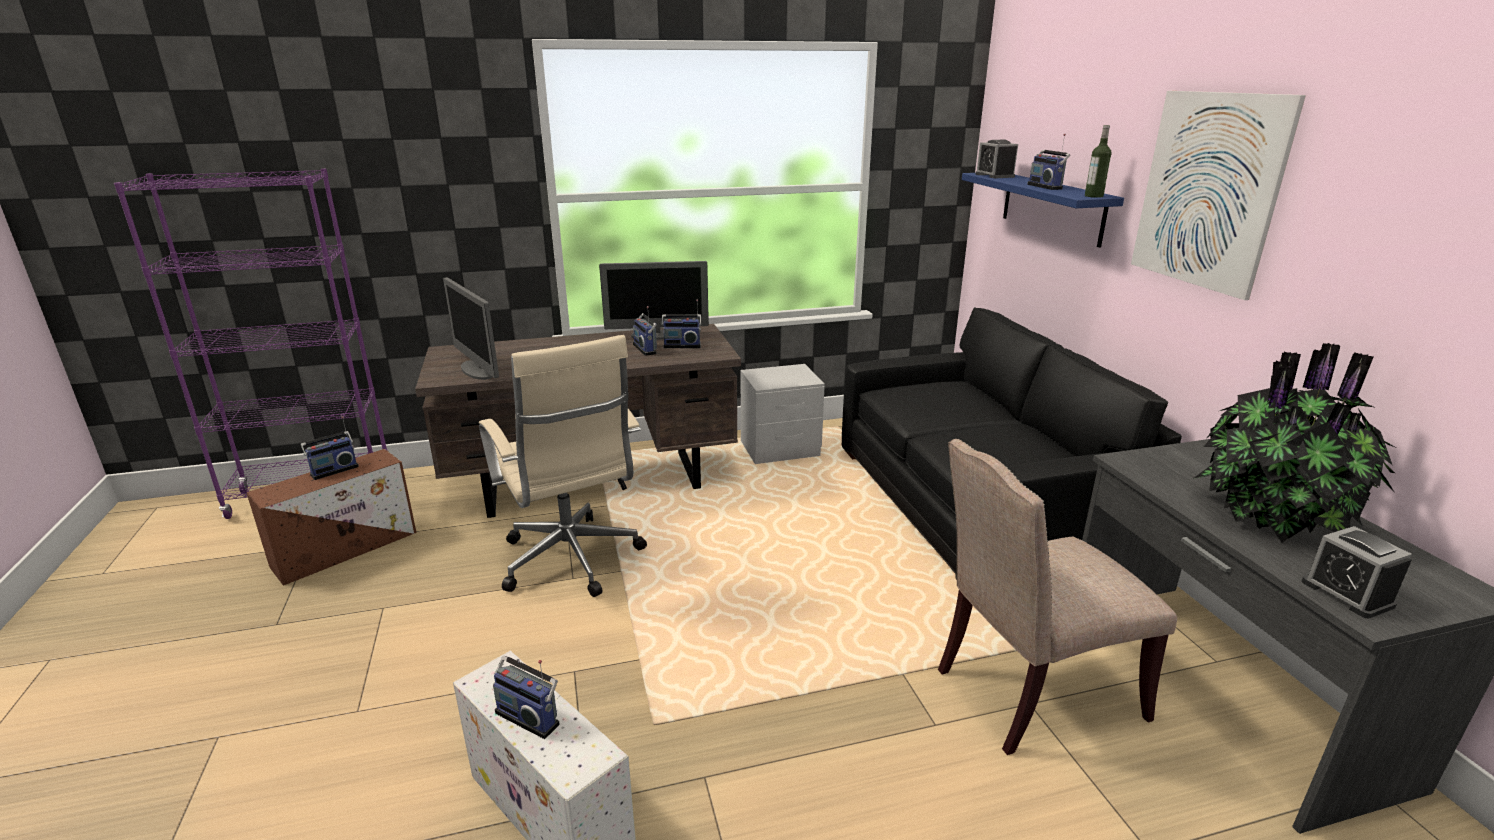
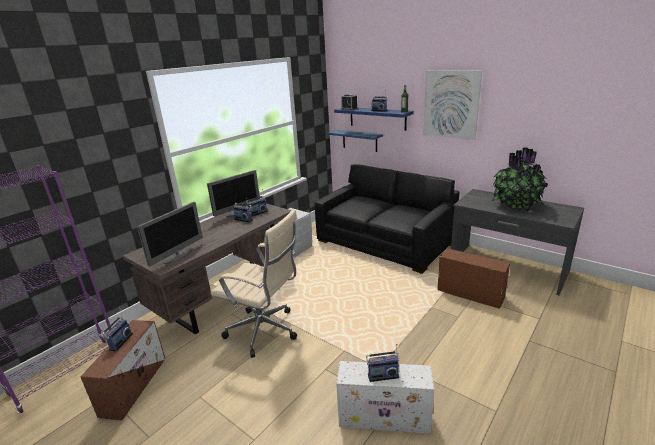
camera: 35 degrees left, 0 degrees up
(478, 371) = (178, 256): monitor -> monitor turned 75 degrees counterclockwise
(1012, 256) = (359, 140): none -> blue shelf
(1029, 693) = (469, 294): beige chair -> brown storage box
(1347, 594) = (555, 219): alarm clock -> none

